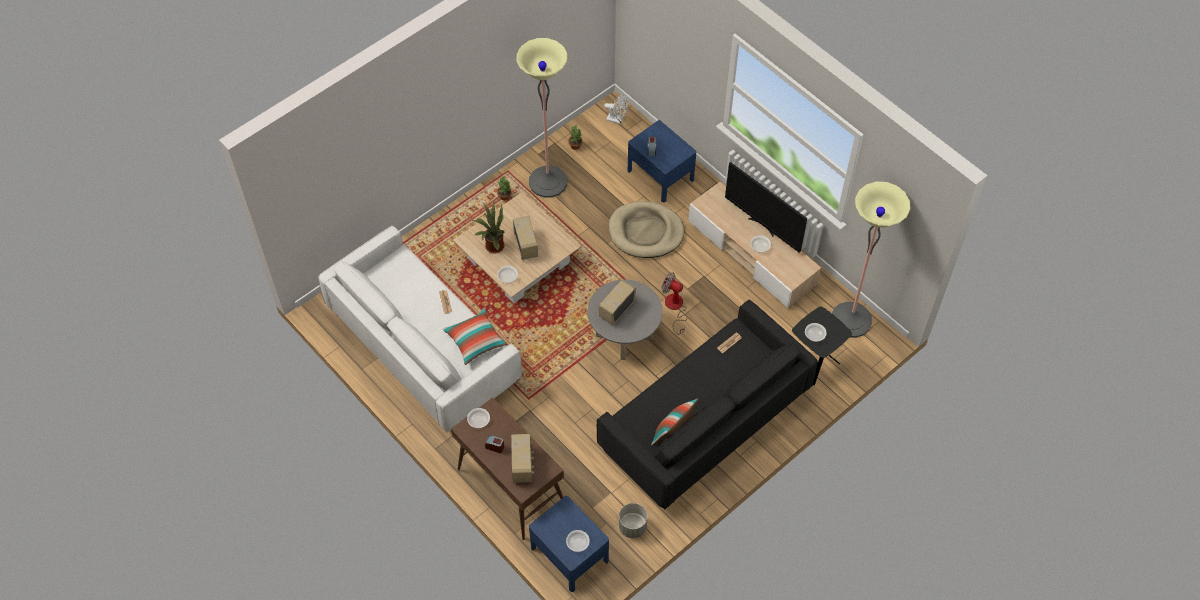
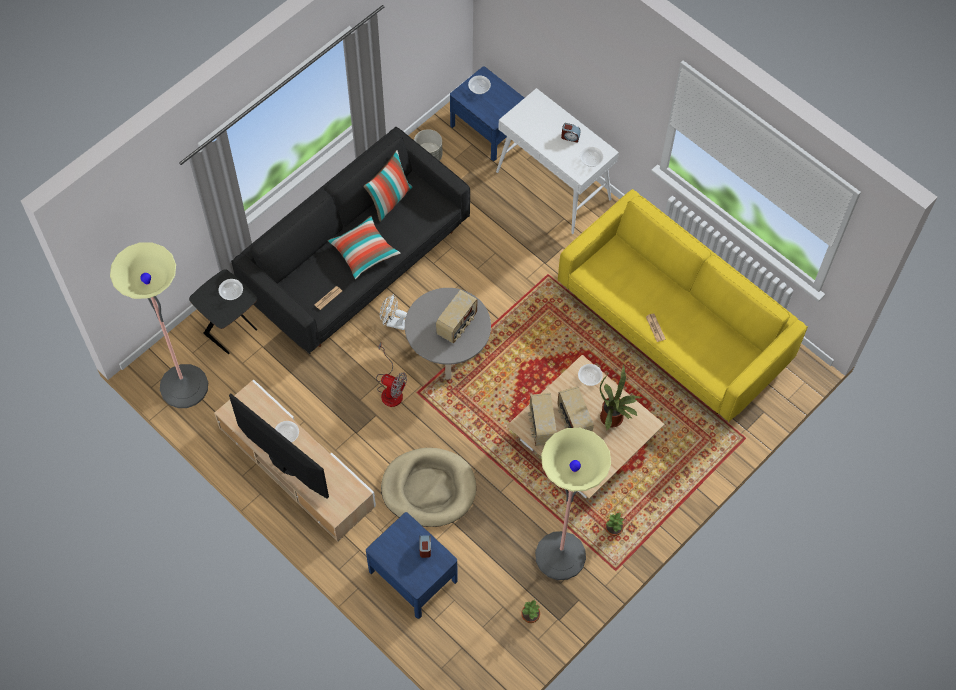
camera: 175 degrees right, 5 degrees up
(424, 347) = (673, 326): white sofa -> yellow sofa
(475, 341) = (613, 285): pillow -> pillow (364, 252)
(510, 487) = (554, 186): brown console table -> white console table
(523, 465) = (539, 121): radio -> radio (541, 426)
(617, 119) = (476, 665): white fan -> white fan (393, 323)

